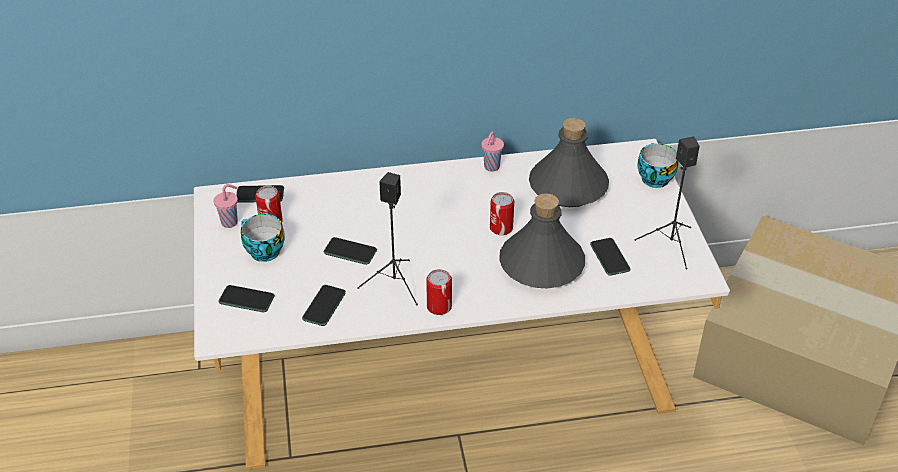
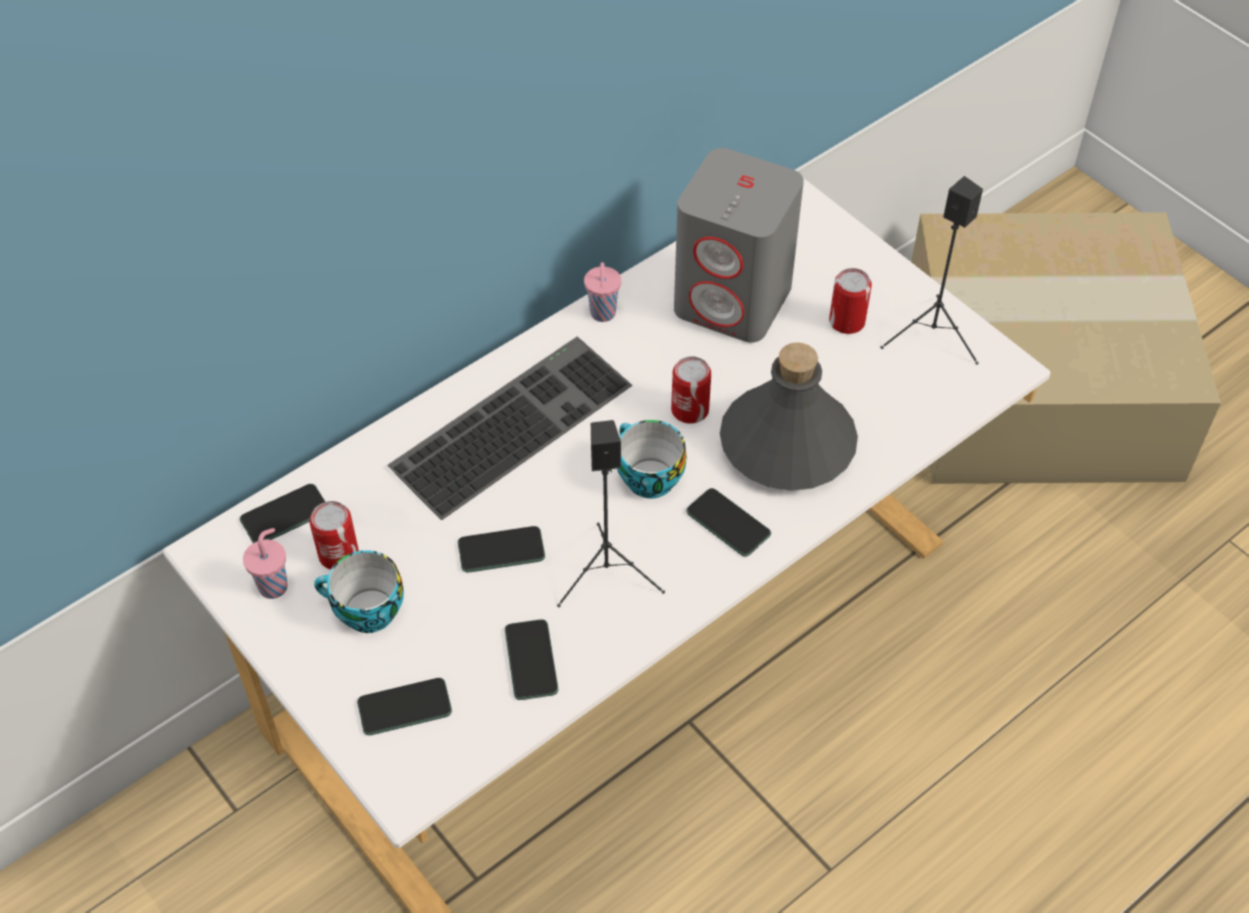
camera: 30 degrees left, 10 degrees up
(403, 197) = (511, 422): none -> keyboard
(439, 306) = (697, 580): can -> can (847, 321)
(568, 187) = (734, 300): grey bottle -> grey speaker
(609, 257) = (868, 391): phone -> phone (728, 523)
(653, 178) = (836, 236): cup -> cup (646, 478)

